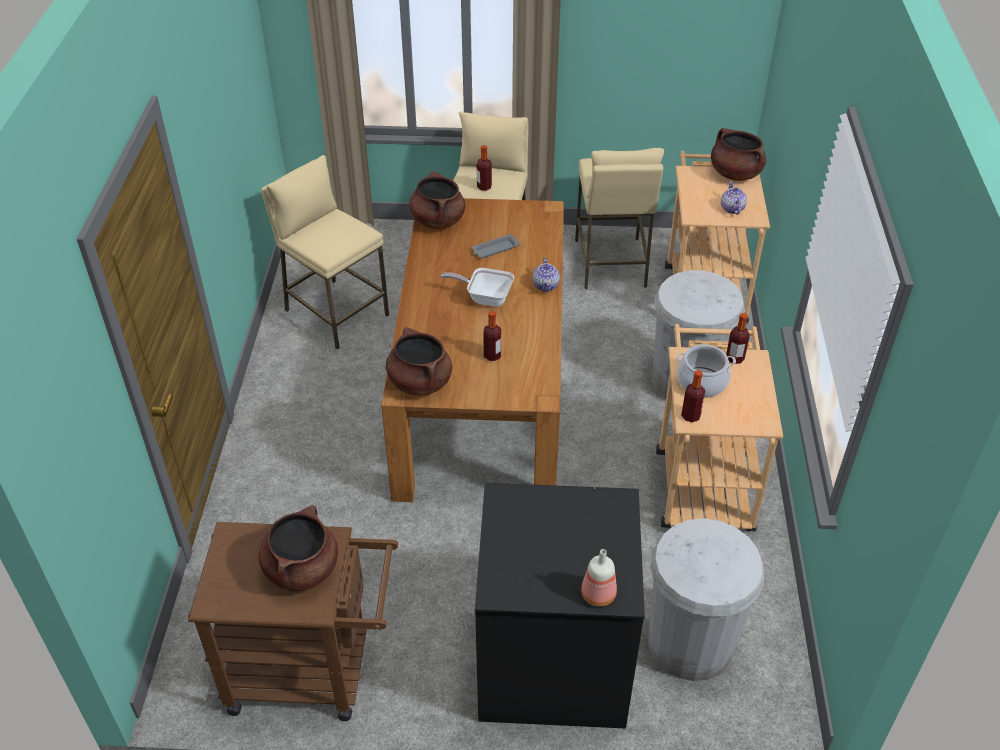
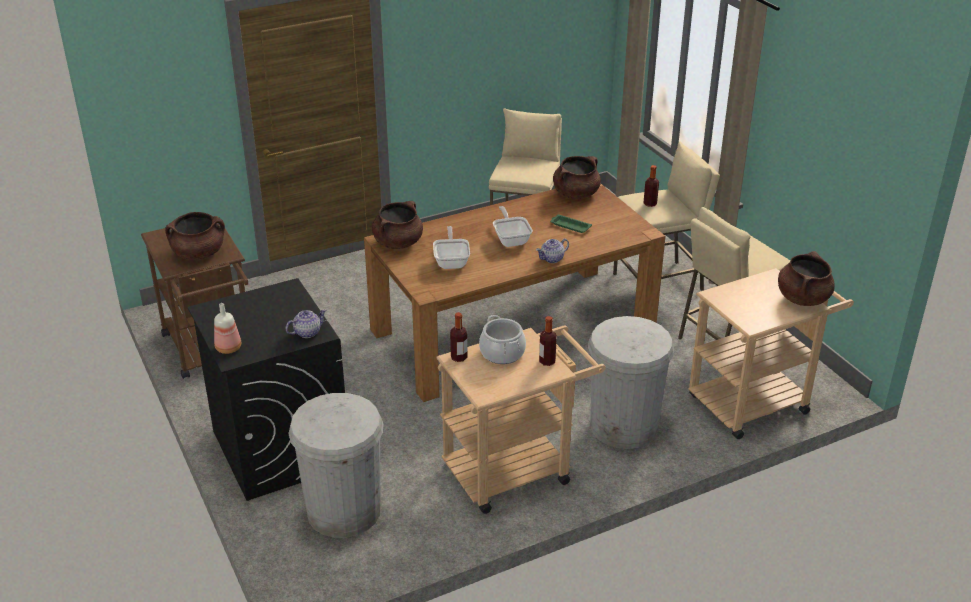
camera: 60 degrees right, 10 degrees down
(492, 356) = (452, 261): bottle -> frying pan
(494, 249) = (570, 226): grey tray -> green tray
(731, 208) = (748, 310): teapot -> teapot (307, 332)

